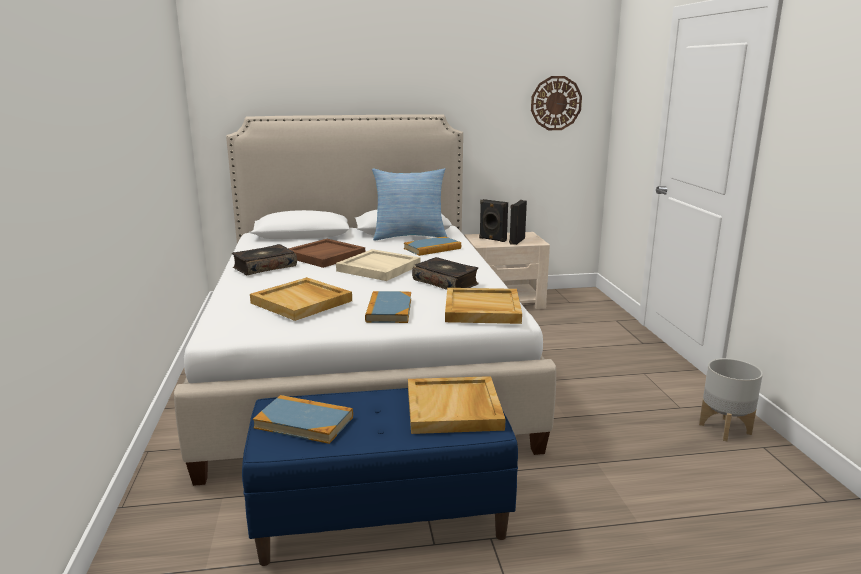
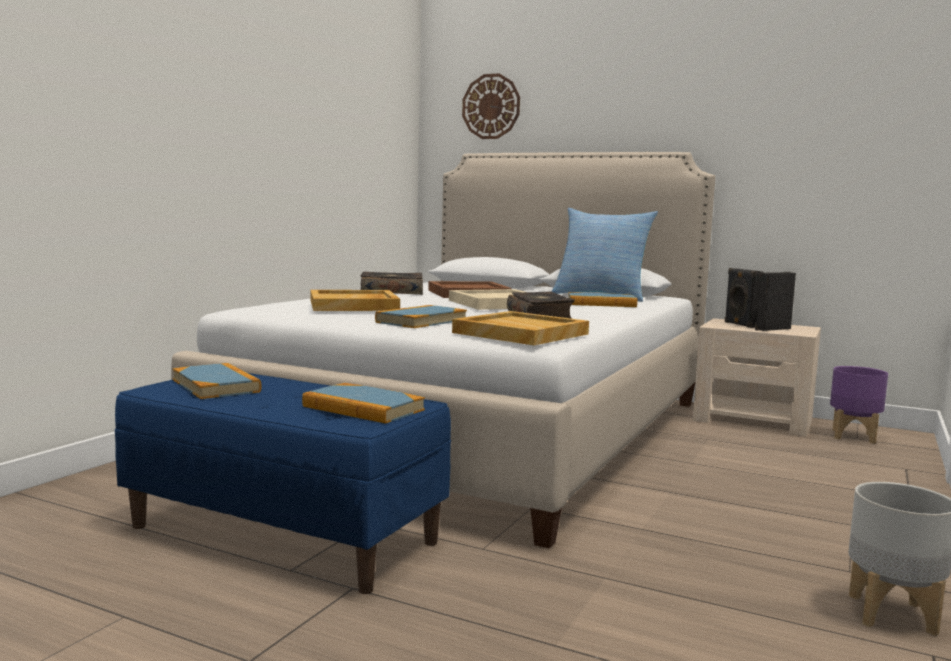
camera: 35 degrees right, 10 degrees down
(454, 409) = (363, 408): beige tray -> book
(556, 103) = (867, 138): wall clock -> wall clock (491, 106)
(566, 301) = (854, 436): none -> purple planter

